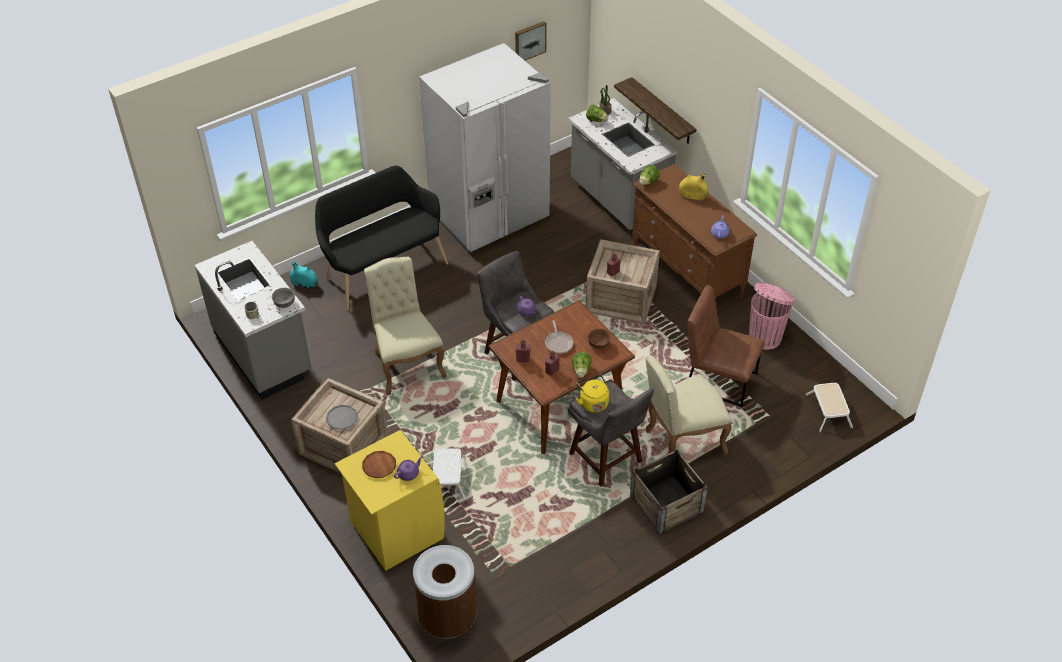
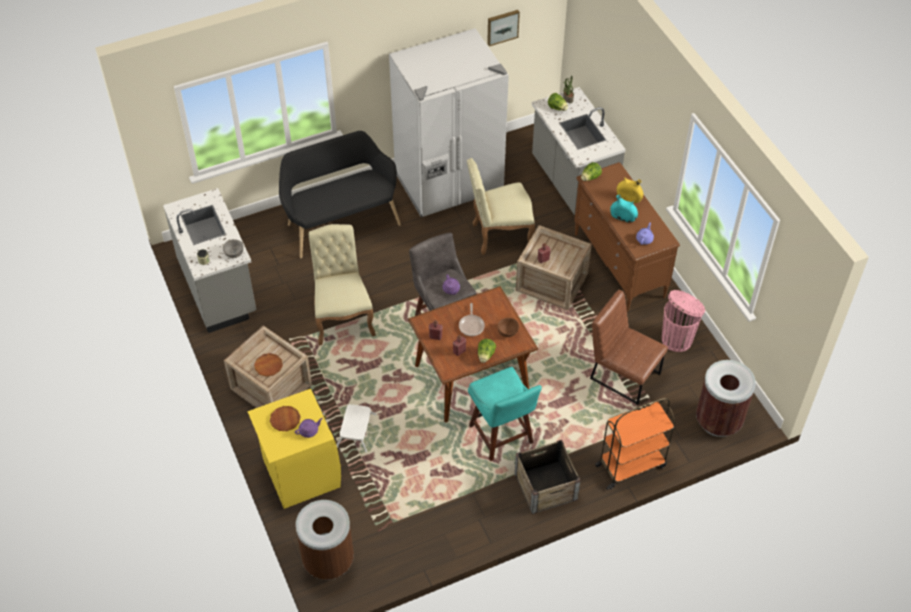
camera: 10 degrees right, 5 degrees up
(304, 284) = (267, 227): turquoise vase -> turquoise vase (623, 217)
(342, 419) = (268, 366): grey plate -> brown plate
(592, 402) = (490, 386): yellow kettle -> none
(607, 459) = (502, 436): grey stool -> turquoise stool
(662, 112) = (617, 110): shelf -> none
(682, 440) = (575, 428): beige chair -> beige chair (500, 235)
(751, 469) = (631, 466): none -> orange cart
(829, 411) = (718, 420): beige step ladder -> brown trash can

